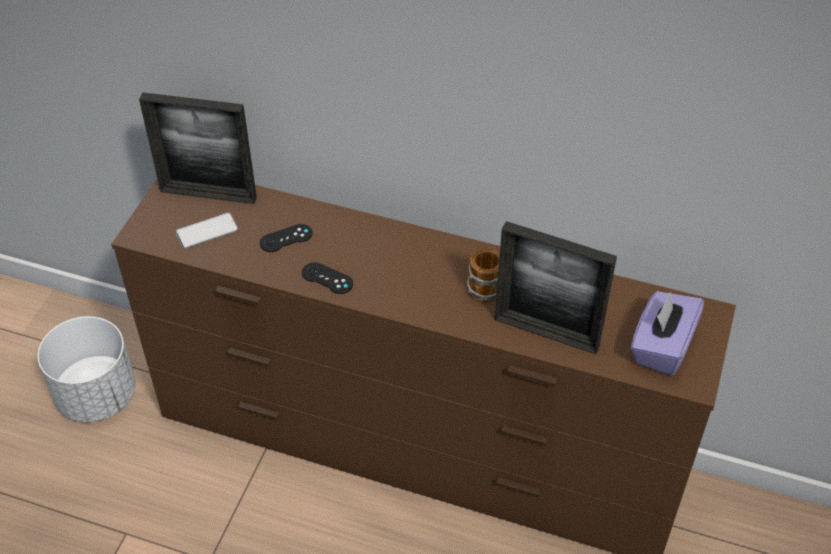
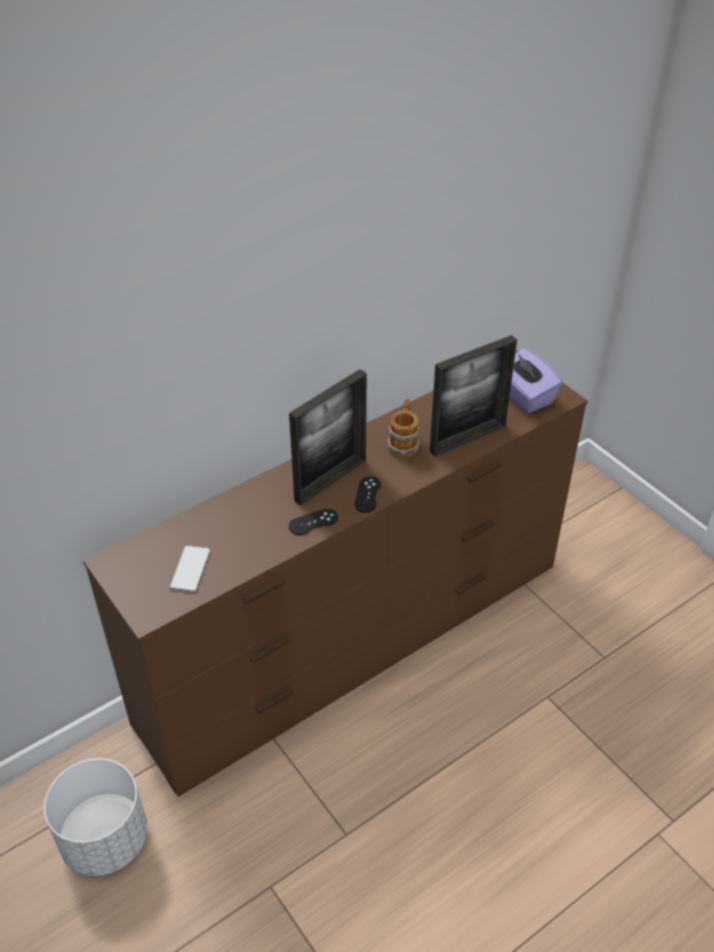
camera: 55 degrees left, 5 degrees down
(208, 194) = (149, 550): picture frame -> picture frame (330, 480)
(286, 238) = (248, 525): black game controller -> black game controller (367, 495)

